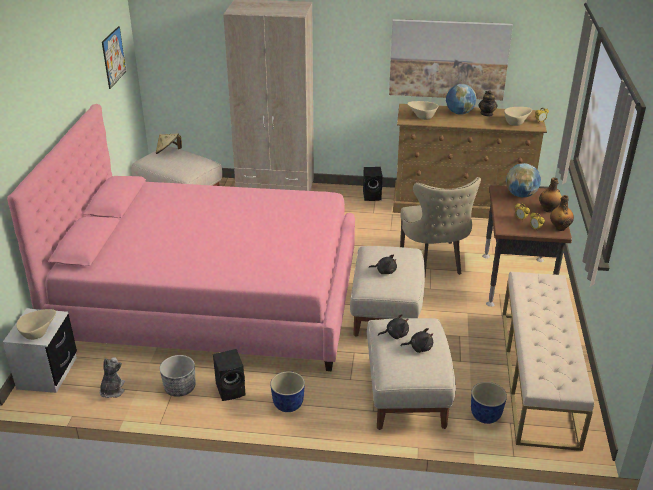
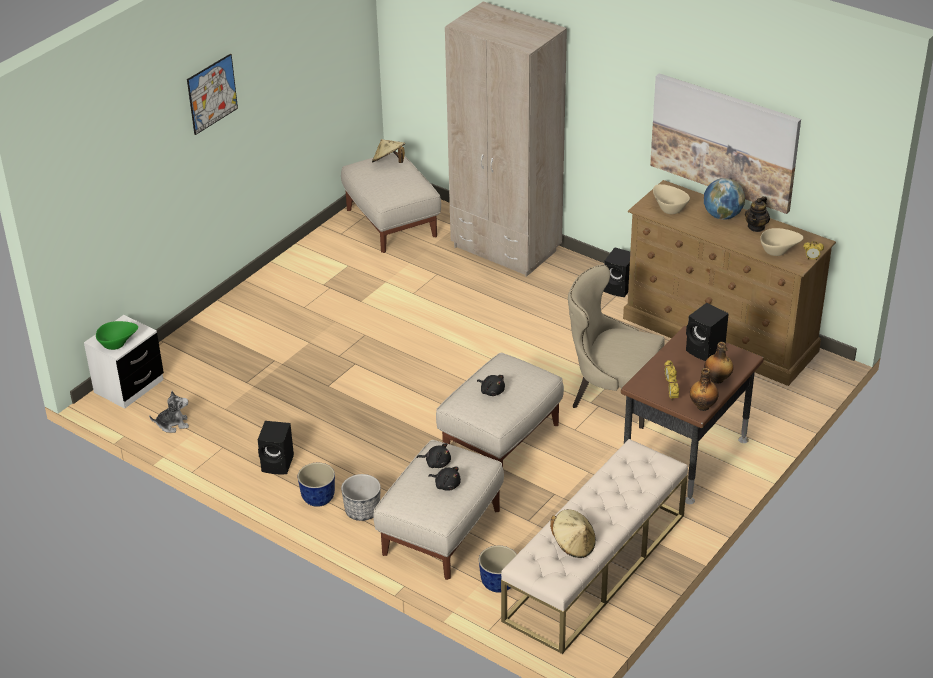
camera: 30 degrees right, 5 degrees up
(38, 333) = (118, 344): beige bowl -> green bowl
(112, 390) = (173, 424): plush toy -> plush toy turned 45 degrees clockwise
(113, 57) = (329, 43): picture -> picture (212, 94)
(179, 388) = (233, 444): planter -> planter (362, 511)
(210, 298) = (331, 359): pink bed -> none
(434, 261) = (611, 398): beige chair -> beige chair turned 90 degrees clockwise
(521, 195) = (706, 350): globe -> black speaker
(557, 356) = (573, 545): none -> beige hat

